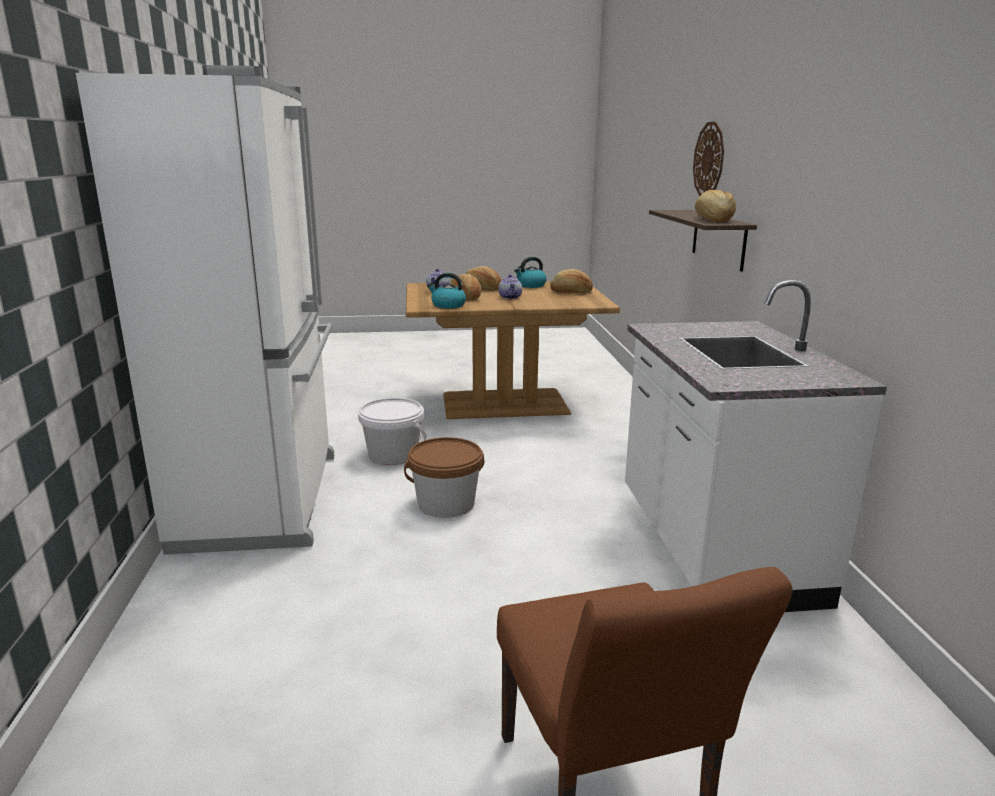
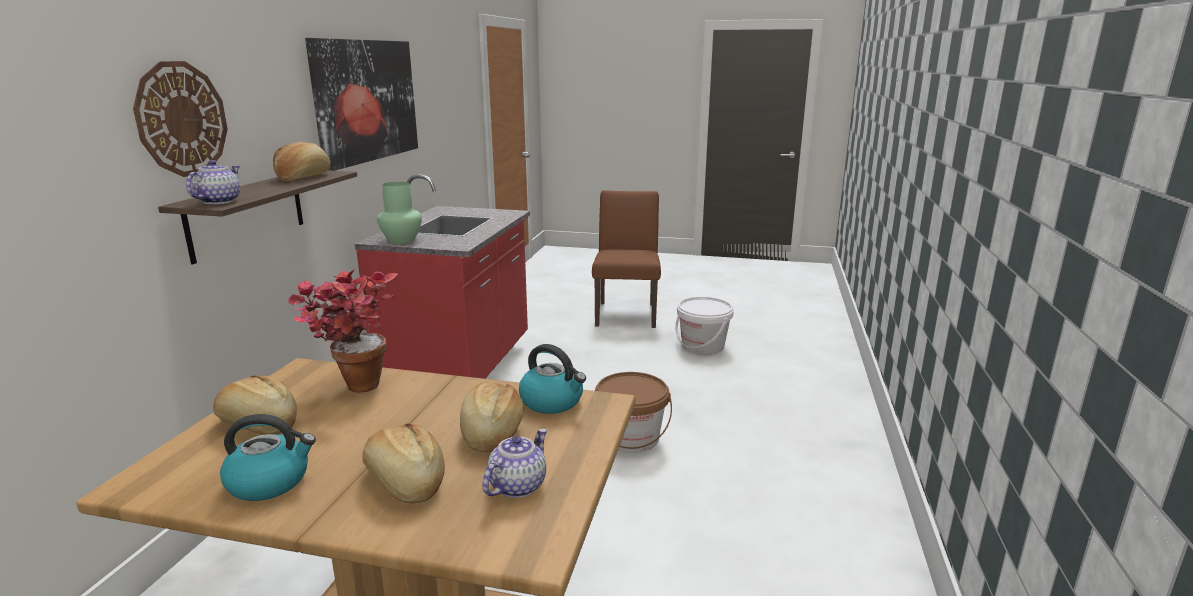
camera: 160 degrees left, 0 degrees up
(264, 498) = (819, 479): white fridge -> none
(393, 455) = (669, 524): white bucket -> white bucket (702, 346)
(510, 297) = (407, 418): teapot -> teapot (219, 201)
(561, 302) = (353, 383): none -> potted plant
(713, 548) = (461, 370): white counter -> red counter
(724, 327) = (402, 240): none -> green vase
(834, 169) = (366, 100): none -> picture

